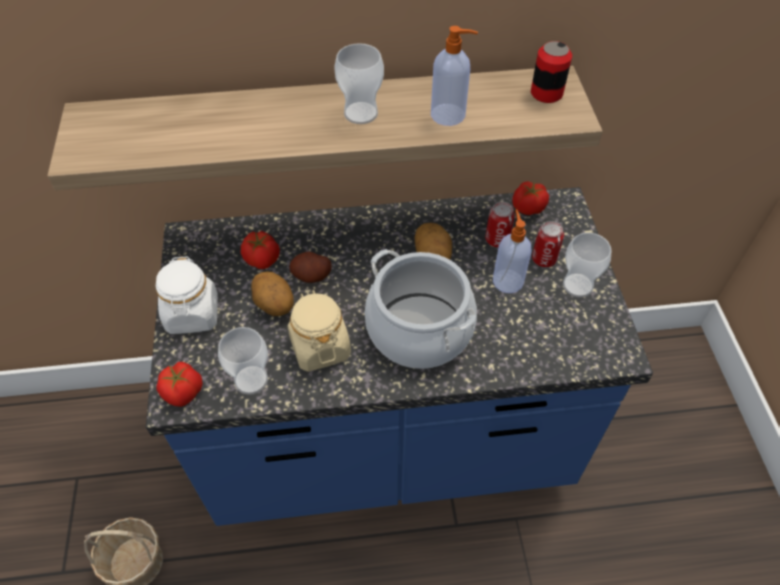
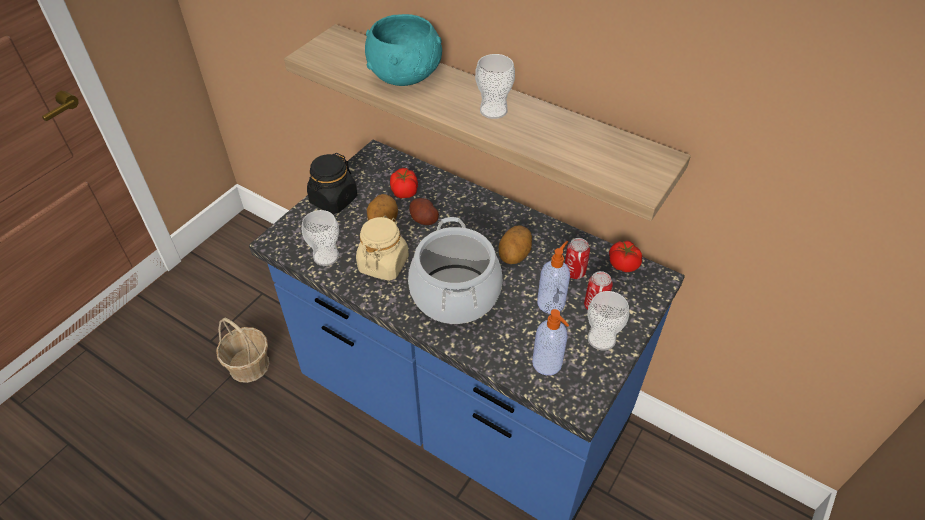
camera: 40 degrees right, 5 degrees down
(184, 392) = (285, 239): tomato -> none
(192, 314) = (333, 200): white jar -> black jar
(224, 121) = (406, 74): none -> turquoise bowl
(449, 115) = (551, 141): soap dispenser -> soap dispenser (548, 364)
(546, 93) = (642, 162): can -> none

